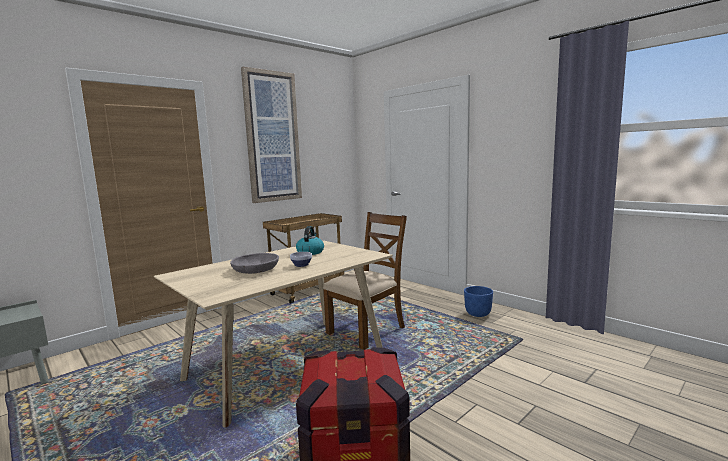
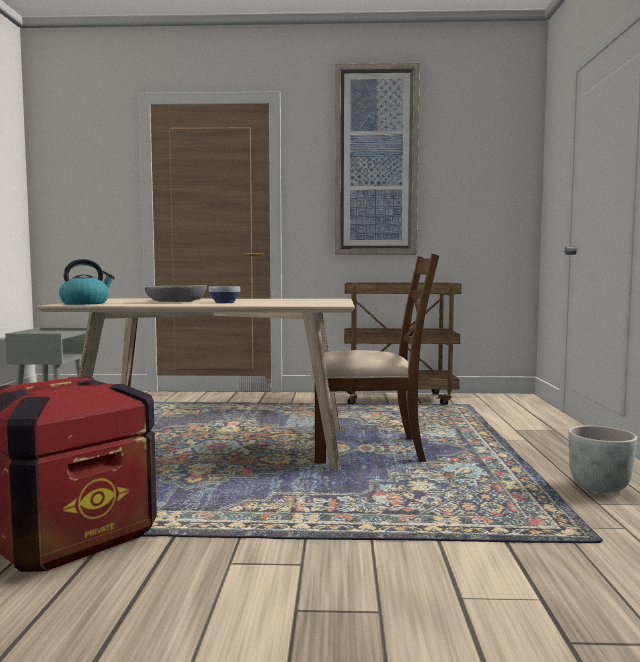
camera: 45 degrees right, 5 degrees down
(310, 252) = (284, 300): kettle -> kettle (85, 303)
(478, 314) = (600, 487): blue planter -> grey planter

